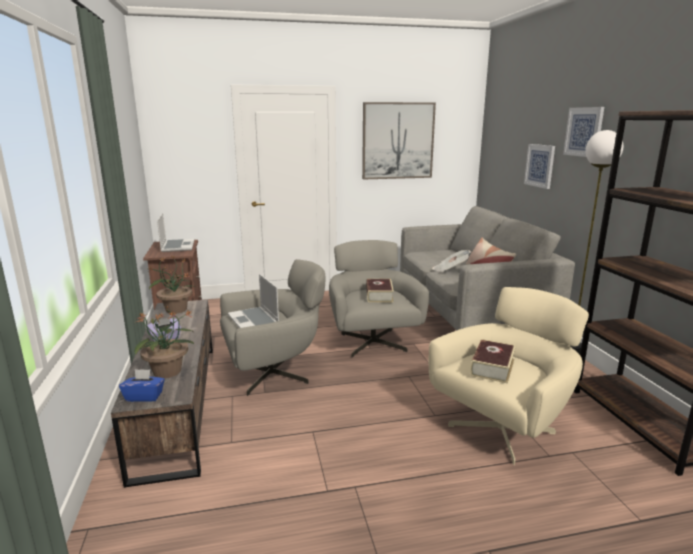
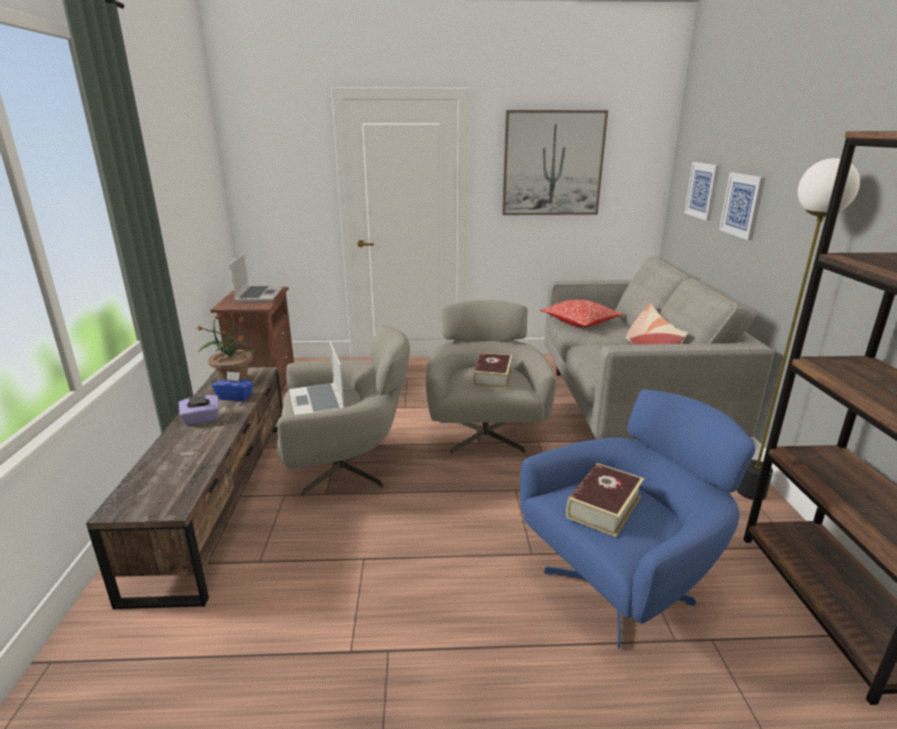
camera: 10 degrees right, 5 degrees up
(144, 396) = (135, 503): blue tissue box -> blue tissue box (235, 397)
(168, 371) = (180, 469): potted plant -> none
(429, 256) = (580, 322): none -> pillow
(450, 270) = (600, 346): newspaper -> none
(503, 428) = (621, 586): beige armchair -> blue armchair
(584, 132) = (807, 158): picture -> picture (703, 190)

